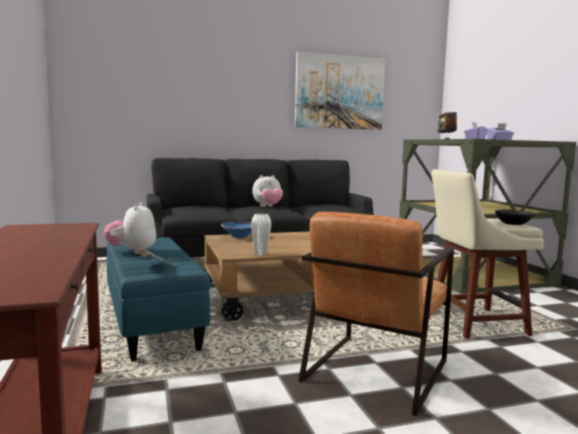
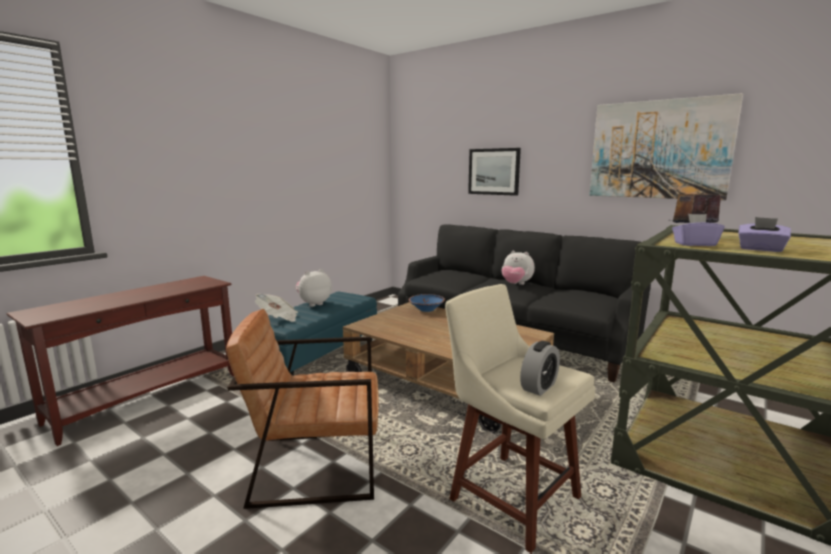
camera: 55 degrees right, 5 degrees up
(201, 102) = (494, 171): none -> picture
(260, 254) = (377, 330): white vase -> none
(513, 224) = (539, 387): black bowl -> alarm clock

